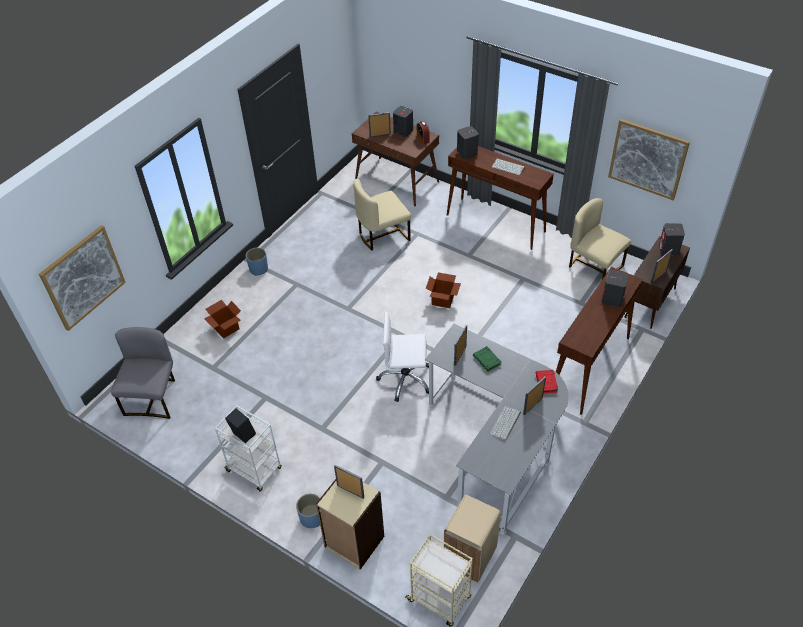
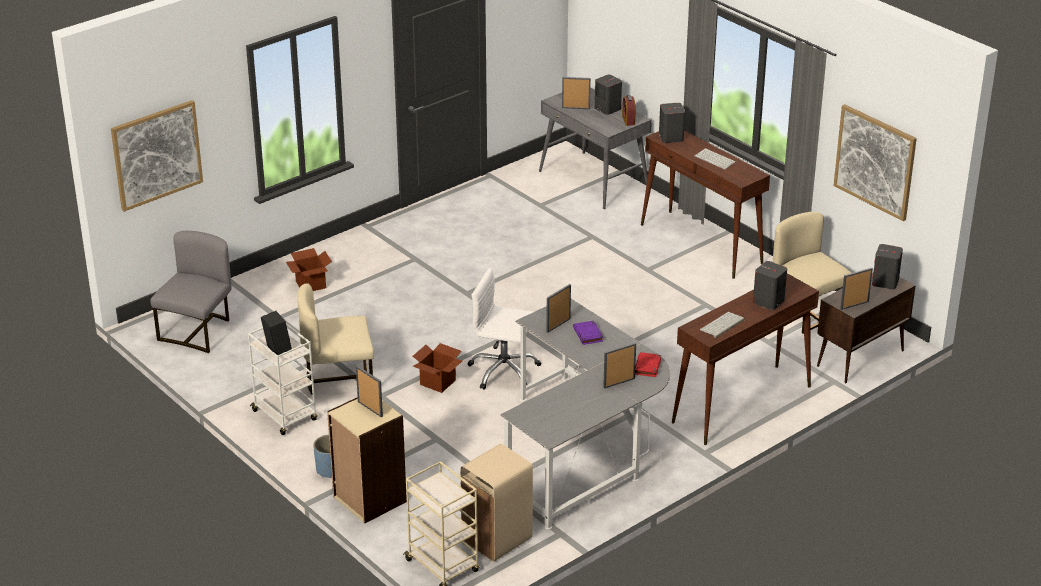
camera: 15 degrees right, 15 degrees down
(258, 269) = (375, 236): blue planter -> none
(383, 235) = (547, 230): beige chair -> beige chair (339, 379)
(397, 181) = (594, 180): brown desk -> grey desk
(442, 300) = (589, 307): cardboard box -> cardboard box (437, 382)
(487, 360) = (588, 335): green book -> purple book
(505, 424) = (577, 391): keyboard -> keyboard (722, 325)

